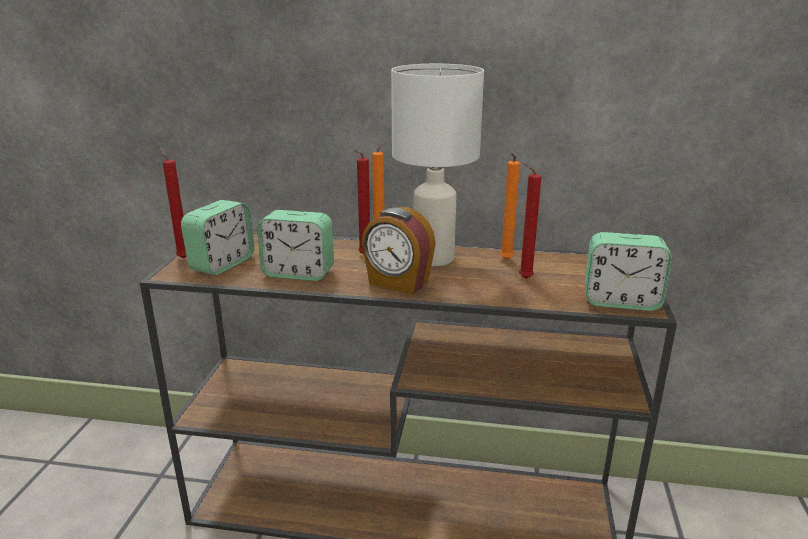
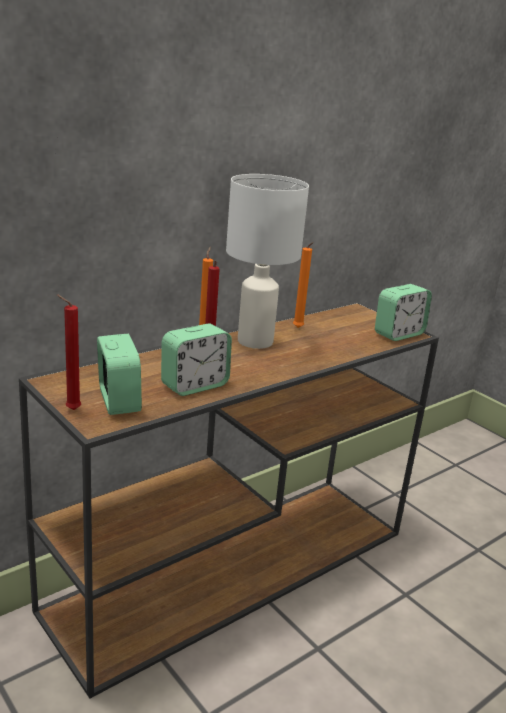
camera: 50 degrees left, 0 degrees up
(398, 283) = (274, 367): alarm clock -> none
(523, 278) = (330, 337): red candle -> none

